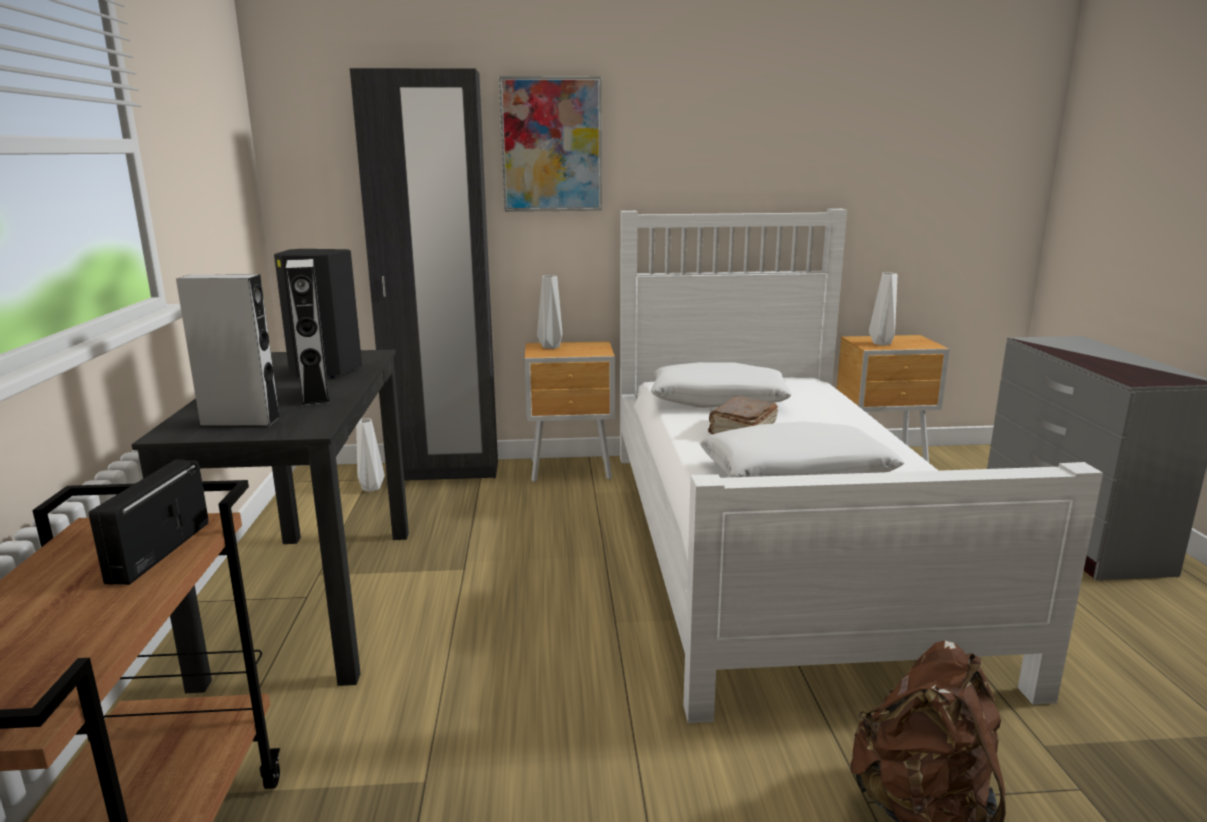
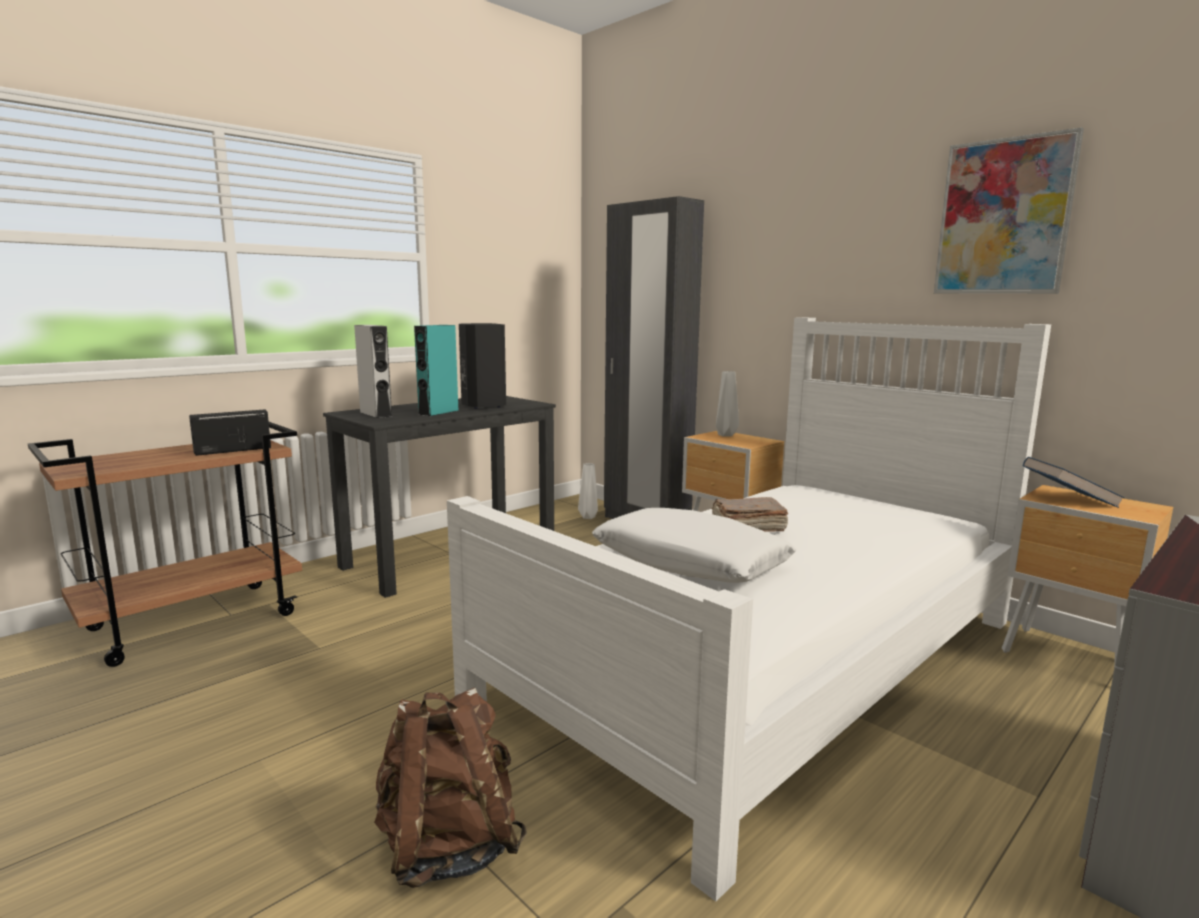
camera: 50 degrees right, 5 degrees down
(315, 395) = (438, 412): grey speaker -> turquoise speaker
(551, 145) = (754, 257): picture -> picture (1003, 217)
(718, 400) = (800, 507): white pillow -> none
(881, 344) = (1068, 500): white vase -> blue book

